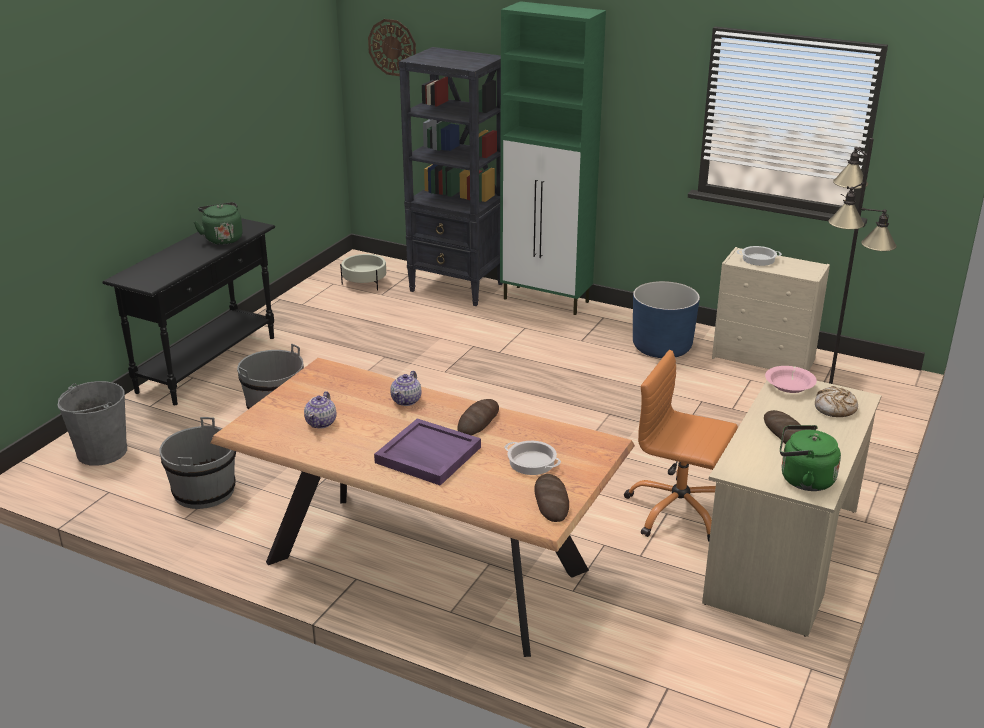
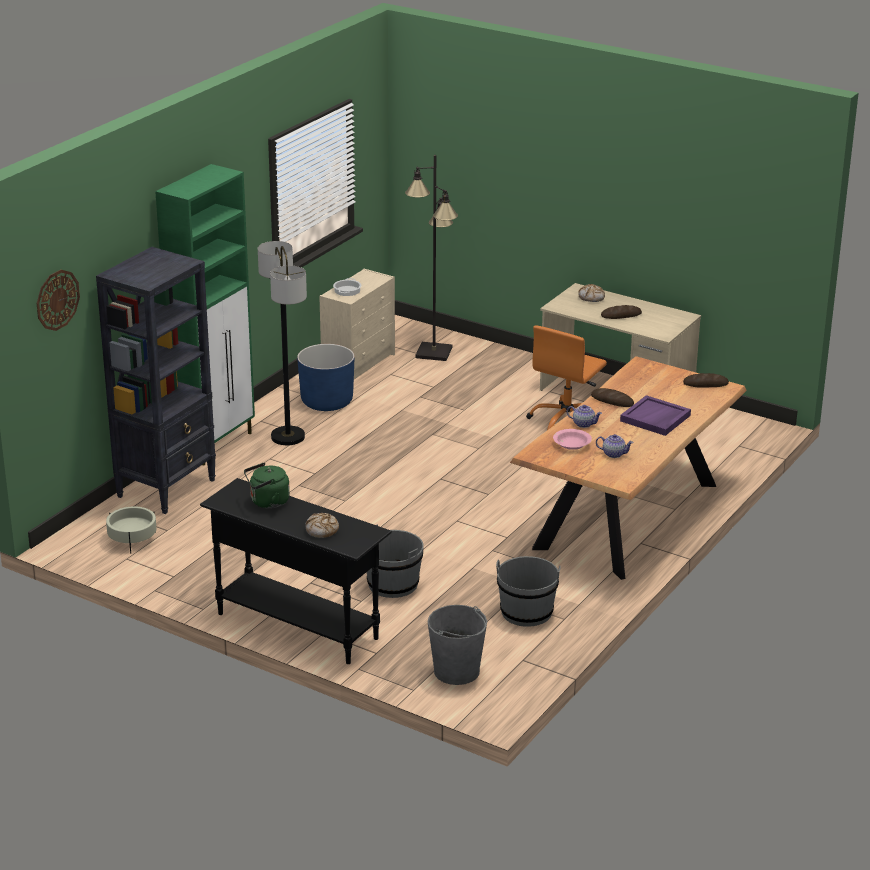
camera: 85 degrees left, 0 degrees up
(161, 263) = (322, 530): none -> bread
(531, 462) = (663, 387): cooking pot -> none
(573, 333) = (288, 437): none -> floor lamp
(789, 386) = (562, 306): pink bowl -> pink bowl (572, 444)
(803, 479) = (672, 318): green kettle -> none

